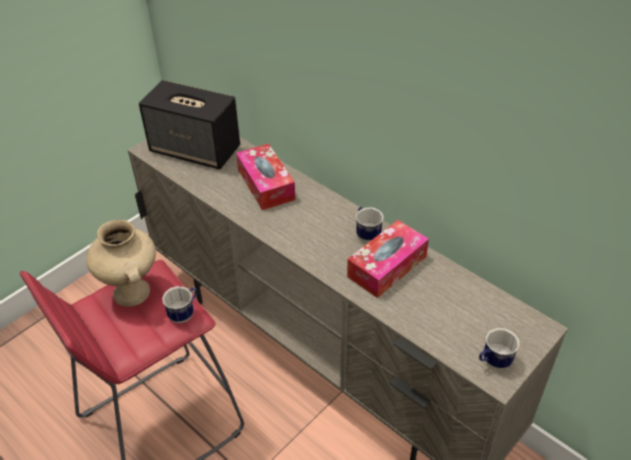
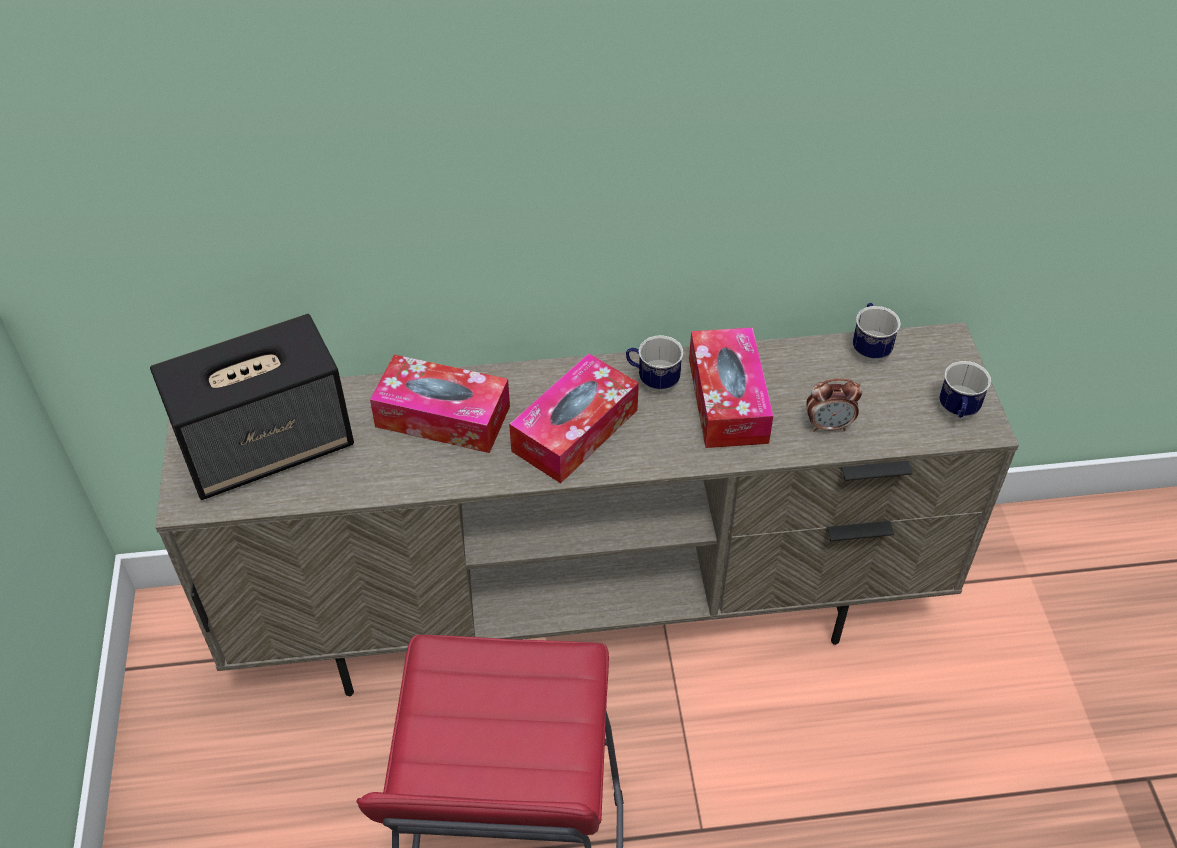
camera: 50 degrees left, 5 degrees up
(133, 293) = (456, 706): beige vase -> none
(184, 313) = (562, 666): mug -> mug (869, 347)
(305, 227) = (575, 430): none -> tissue box
(417, 314) = (828, 425): none -> alarm clock

